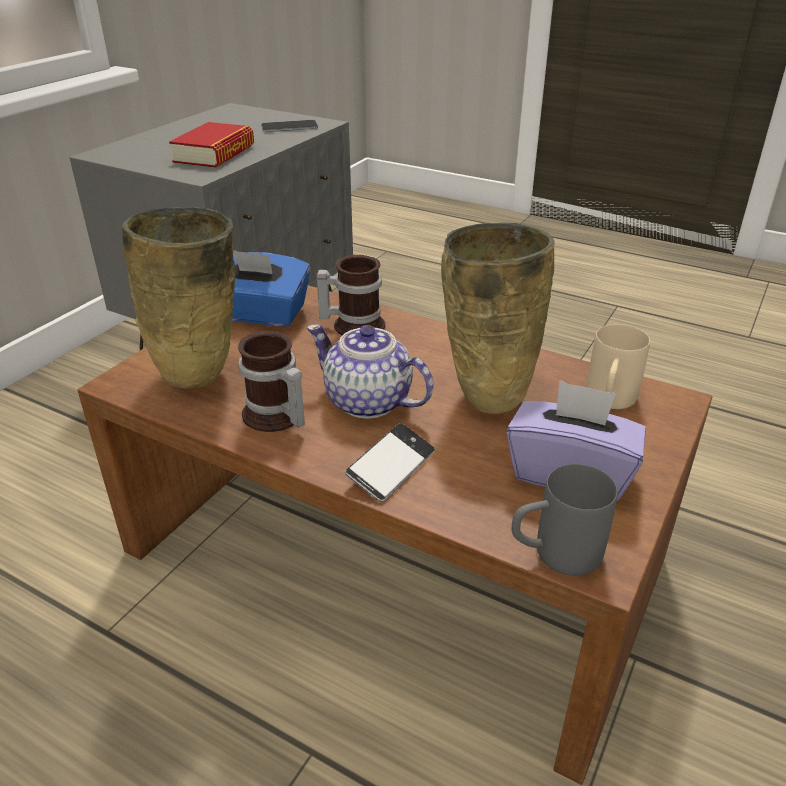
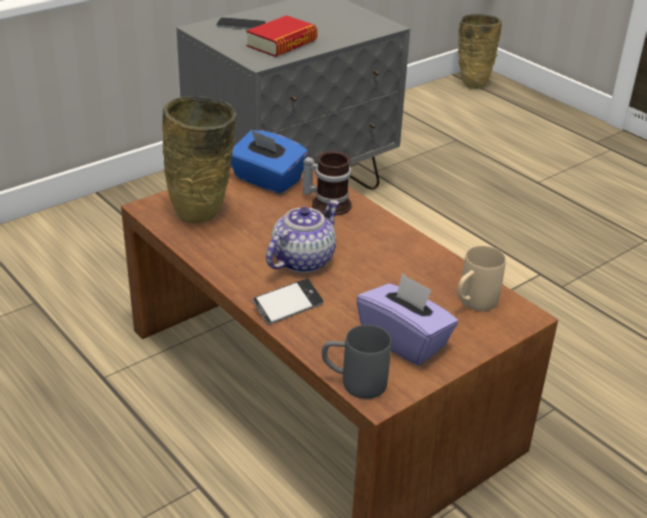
camera: 20 degrees right, 0 degrees up
(274, 418) = (233, 255): mug -> none
(289, 127) = (357, 26): phone -> phone (241, 25)
(368, 402) = (301, 261): teapot -> teapot turned 75 degrees clockwise
(488, 395) = (388, 277): beige vase -> beige vase (473, 83)

